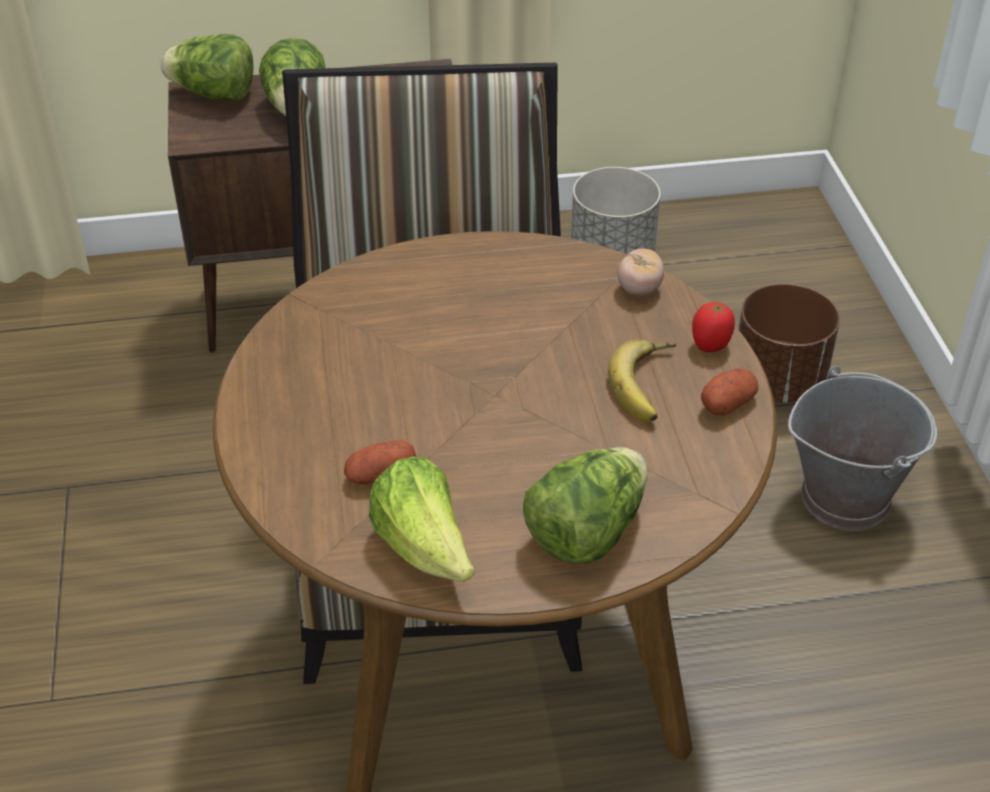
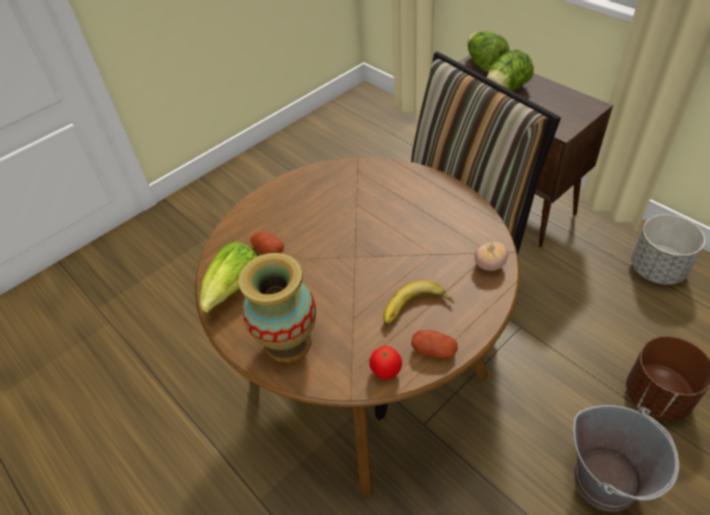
camera: 60 degrees right, 5 degrees up
(587, 531) = (288, 342): lettuce -> vase
(711, 345) = (475, 318): tomato -> tomato (386, 372)

